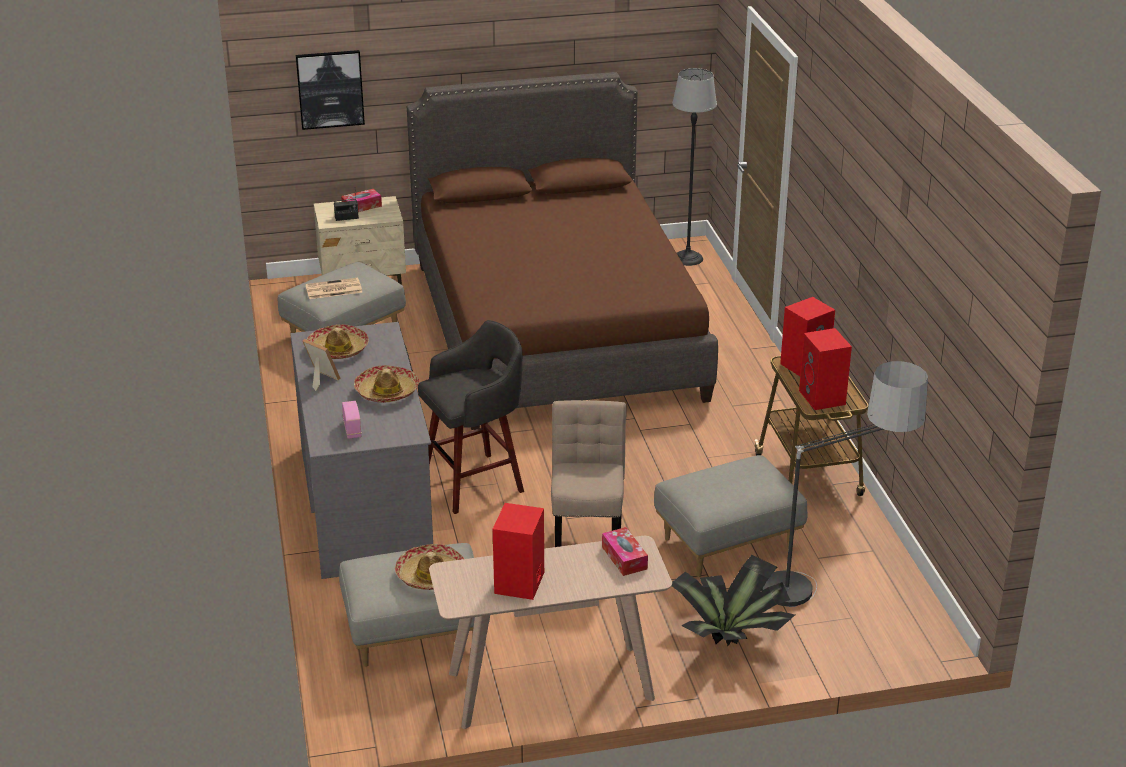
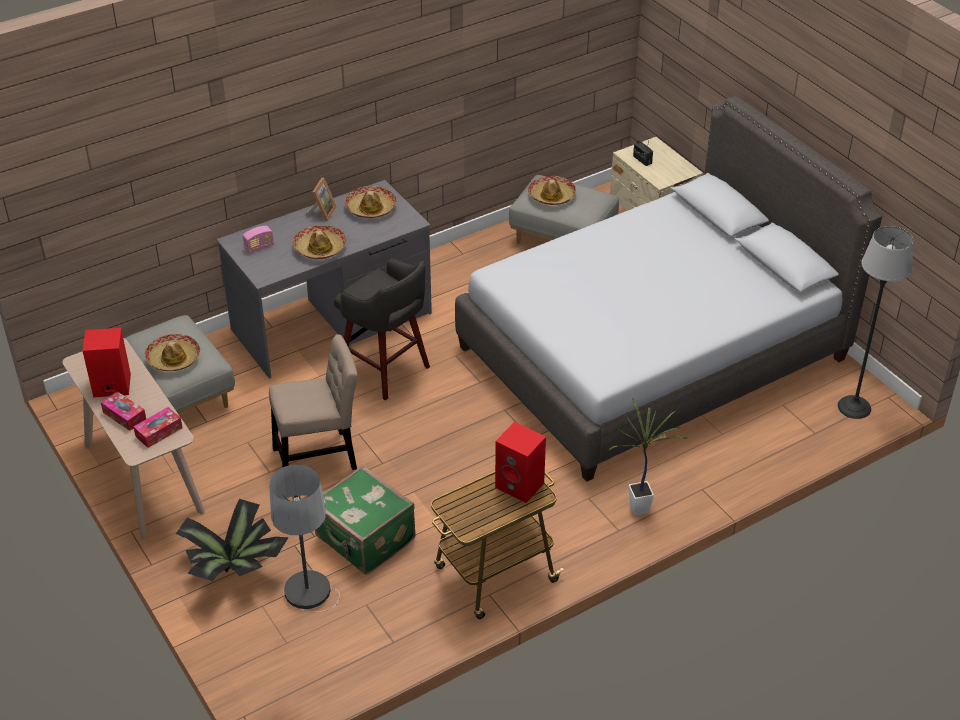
camera: 70 degrees right, 10 degrees up
(330, 89) = (683, 50): picture -> none
(333, 289) = (551, 196): newspaper -> hat
(361, 206) = (668, 161): tissue box -> tissue box (124, 416)
(555, 330) = (651, 353): brown bed -> grey bed
(728, 543) = (364, 540): grey ottoman -> green suitcase
(756, 382) = (640, 506): none -> potted plant
(823, 398) = (466, 509): red speaker -> none

